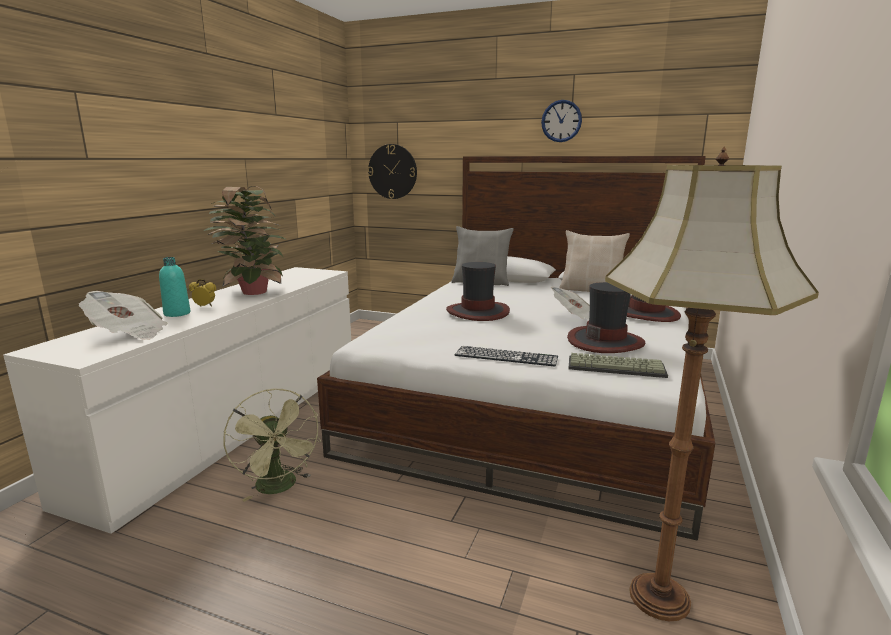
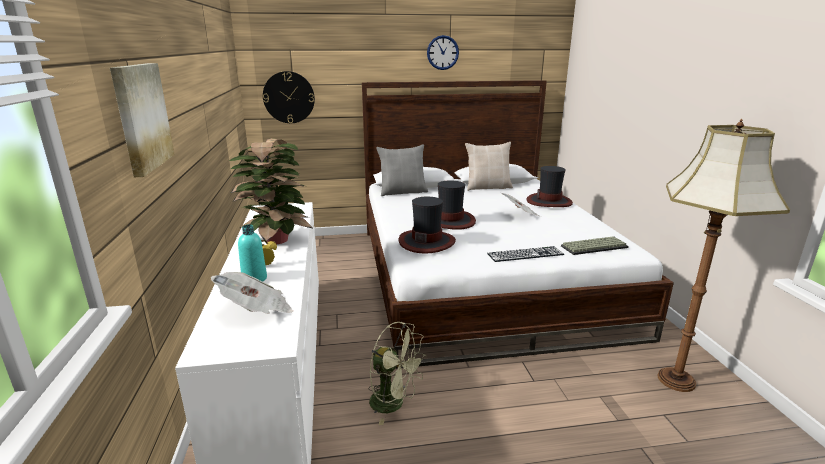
camera: 30 degrees left, 5 degrees up
(84, 142) = (141, 117): none -> picture
(605, 341) = (560, 229): hat -> hat (427, 242)

